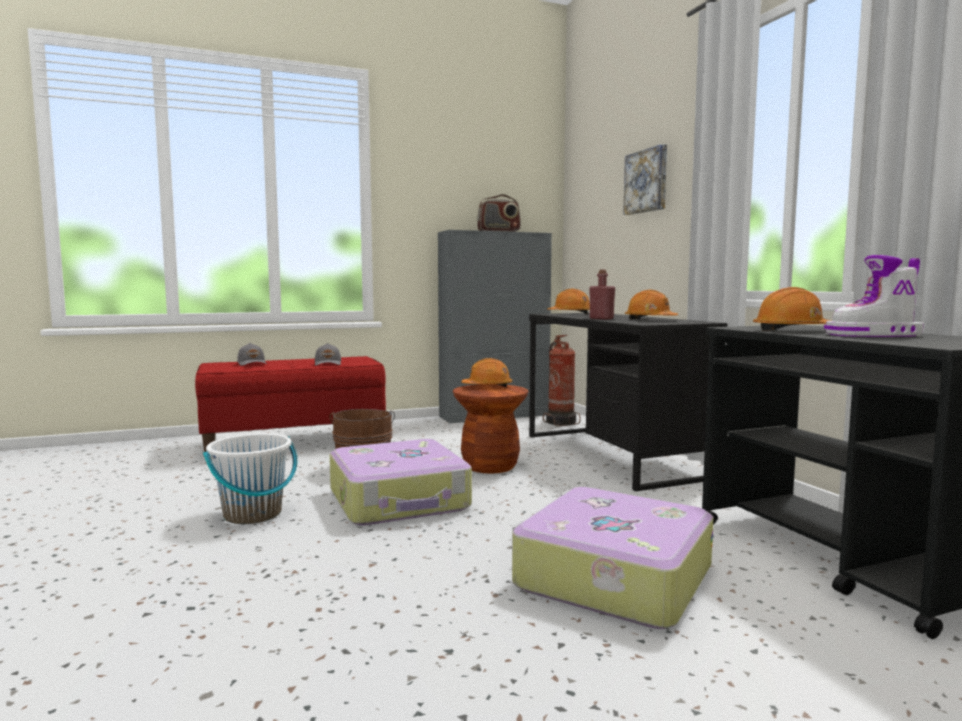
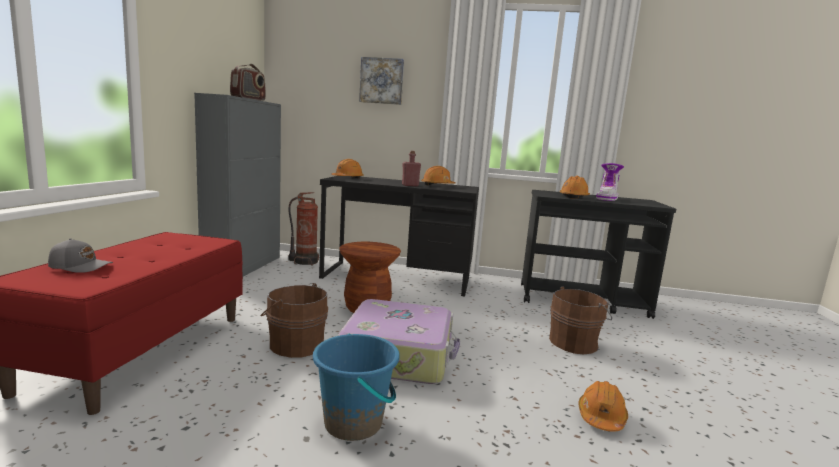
camera: 60 degrees left, 5 degrees up
(253, 514) = (354, 423): white bucket -> blue bucket
(328, 364) = (184, 249): grey cap -> none
(487, 386) = (358, 246): orange hard hat -> orange hard hat (601, 417)
(611, 577) = (575, 343): suitcase -> brown bucket

